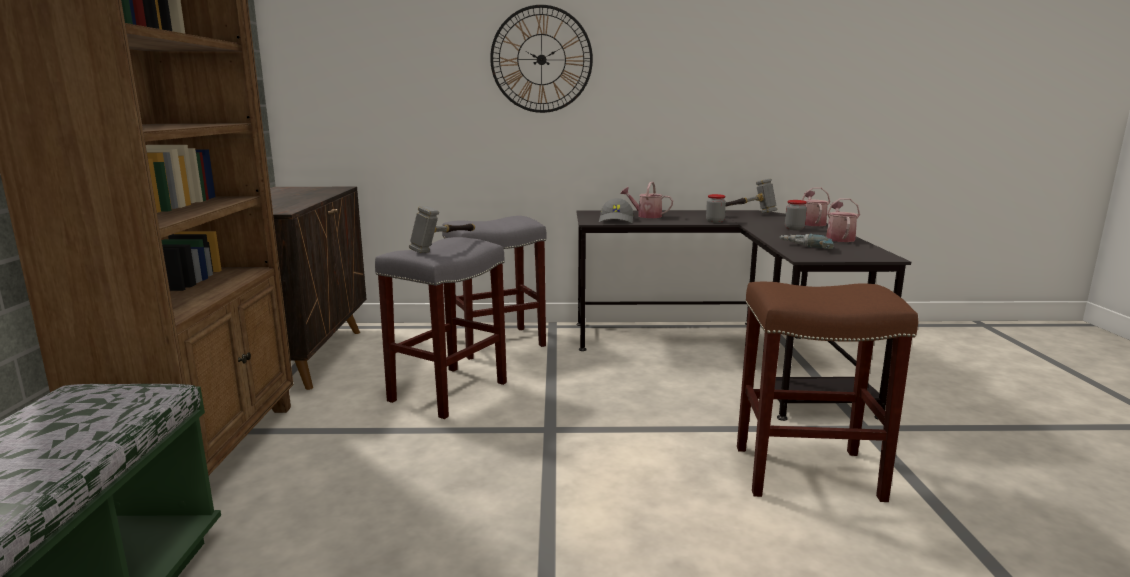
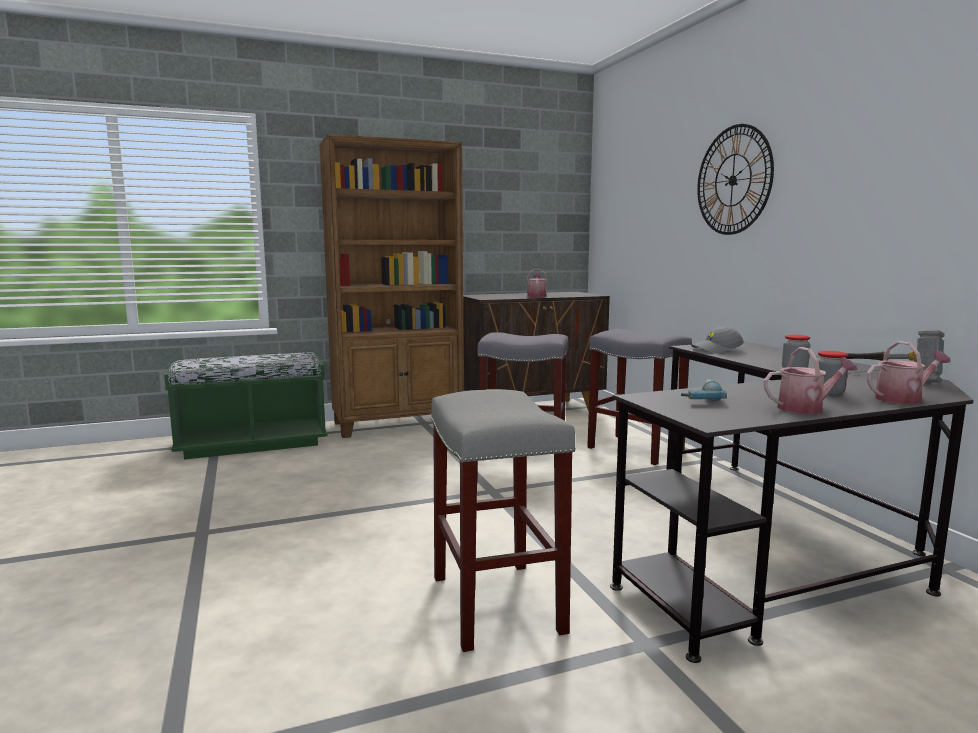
camera: 70 degrees right, 5 degrees down
(445, 246) = (520, 335): hammer -> none
(646, 216) = (766, 354): watering can -> watering can (536, 296)
(805, 473) = (494, 603): brown stool -> grey stool

